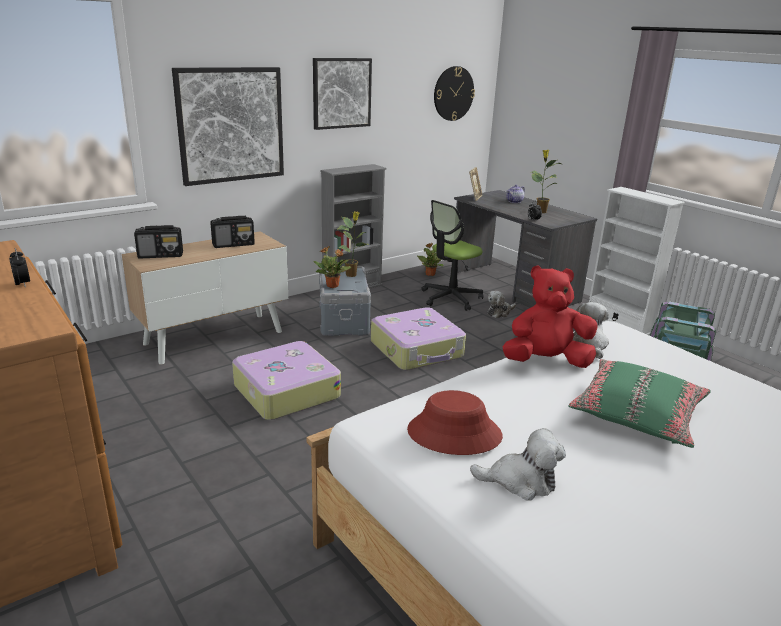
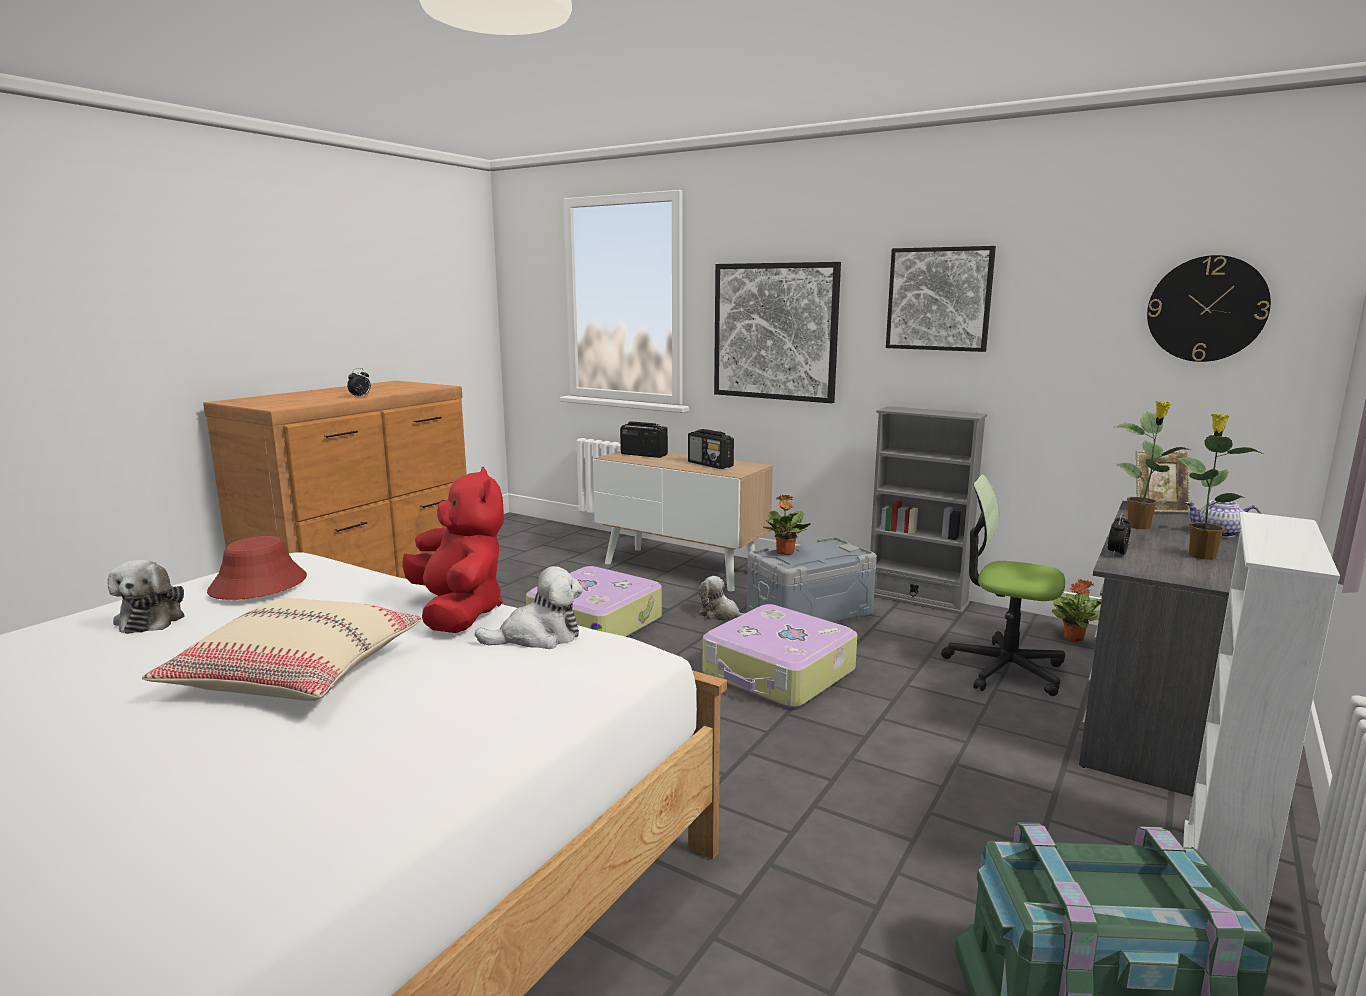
camera: 70 degrees right, 10 degrees down
(161, 255) = (643, 455): radio -> radio turned 150 degrees clockwise
(352, 275) = (838, 555): potted plant -> potted plant (1139, 526)
(499, 312) = (1017, 720): plush toy -> plush toy (721, 615)
(637, 414) = (296, 672): green pillow -> beige pillow

